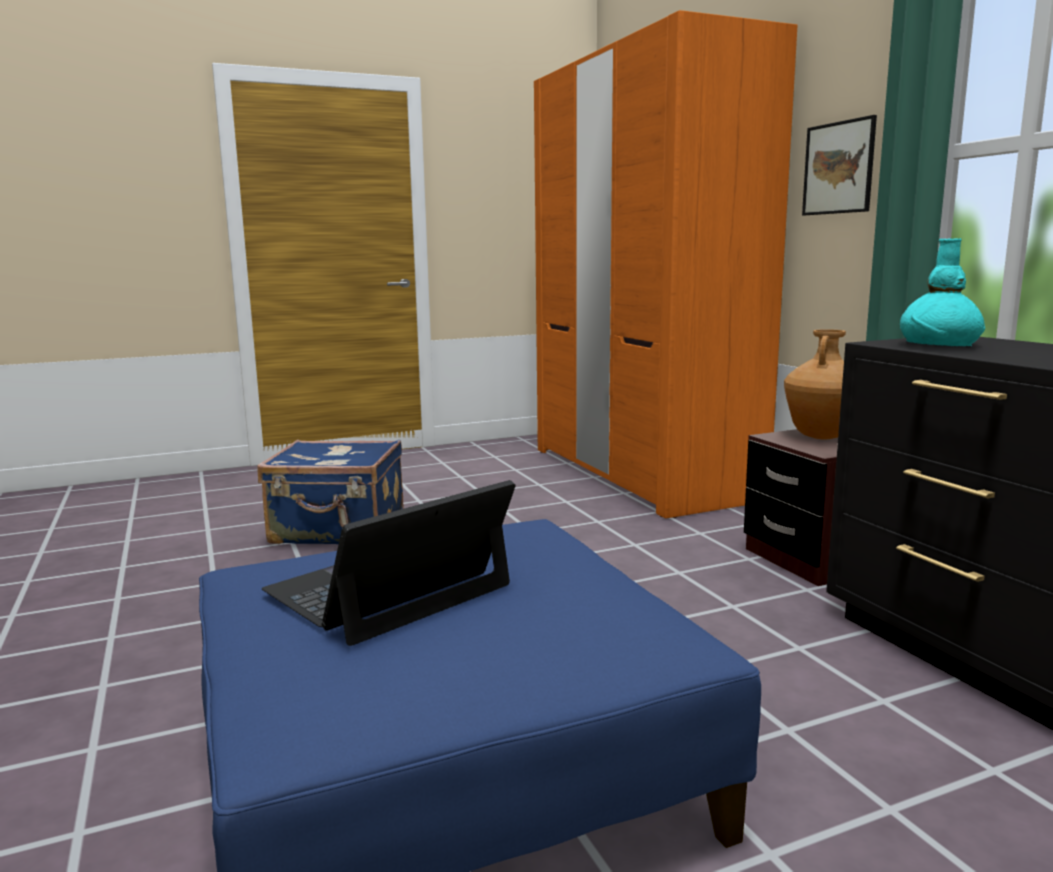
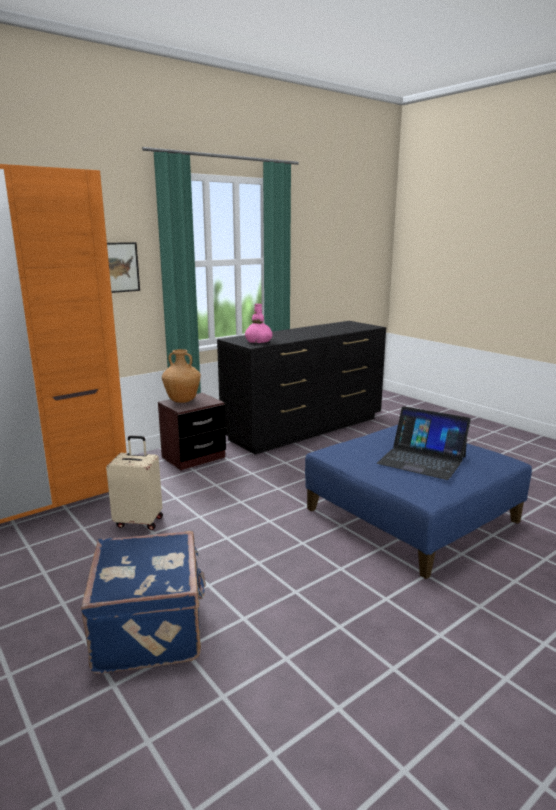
camera: 105 degrees left, 5 degrees up
(567, 525) = (139, 521): none -> beige suitcase
(938, 345) = (258, 342): turquoise vase -> pink vase

